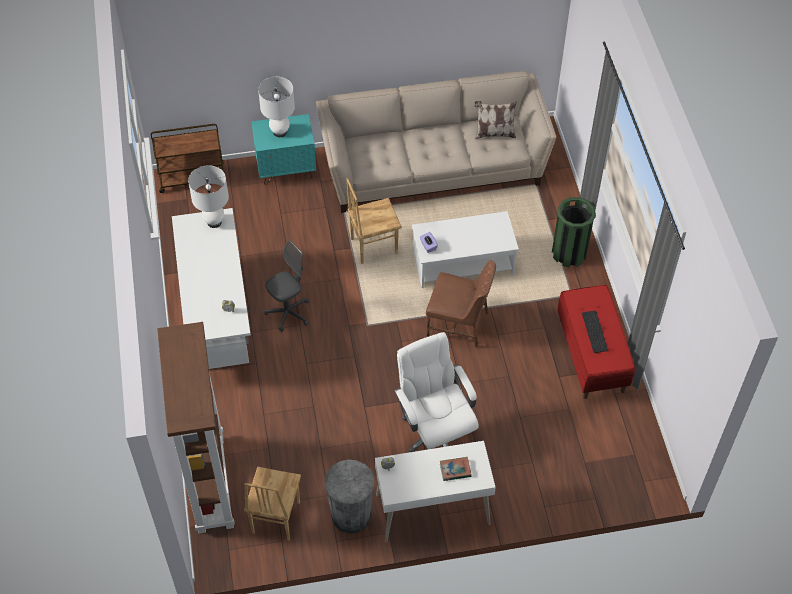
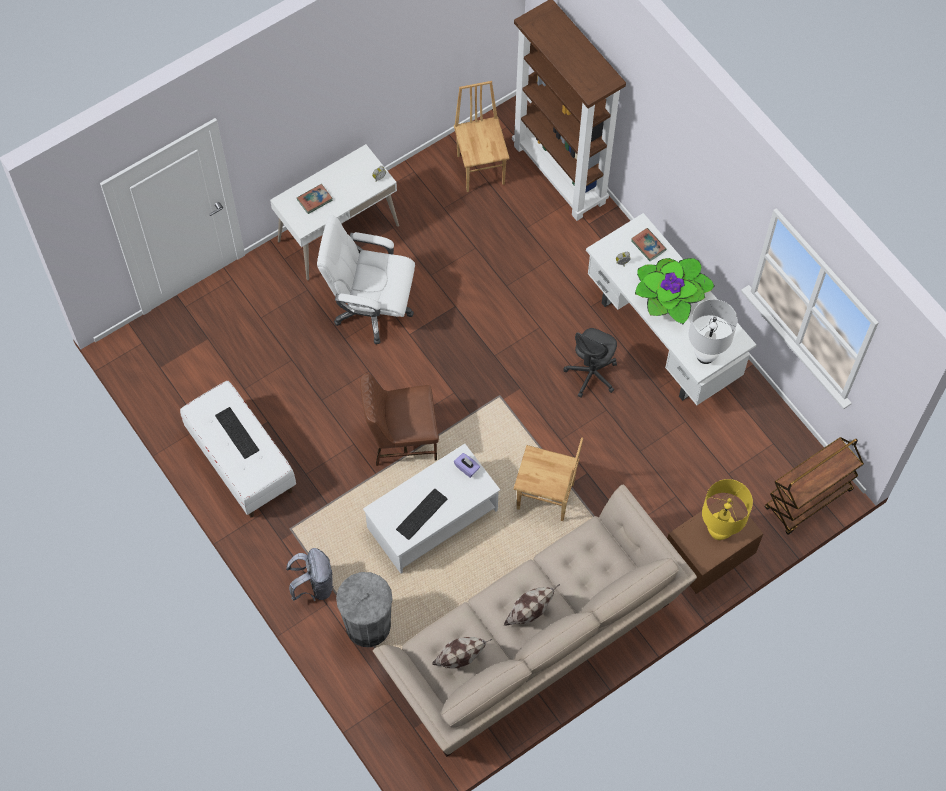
camera: 155 degrees right, 10 degrees up
(199, 315) = (648, 245): none -> book
(210, 271) = (671, 297): none -> potted plant
(280, 132) = (718, 531): white table lamp -> yellow table lamp
(286, 169) = (707, 560): turquoise nightstand -> brown nightstand
(351, 515) = (412, 198): grey trash can -> grey trash can (368, 625)
(373, 246) = (545, 497): brown chair -> brown chair turned 60 degrees clockwise
(433, 141) = (530, 613): none -> pillow
(435, 432) = (371, 308): white office chair -> white office chair turned 150 degrees clockwise
(477, 229) = (422, 515): none -> keyboard
(569, 253) = (314, 585): green trash can -> grey backpack
(592, 355) = (241, 461): red bench -> white bench

